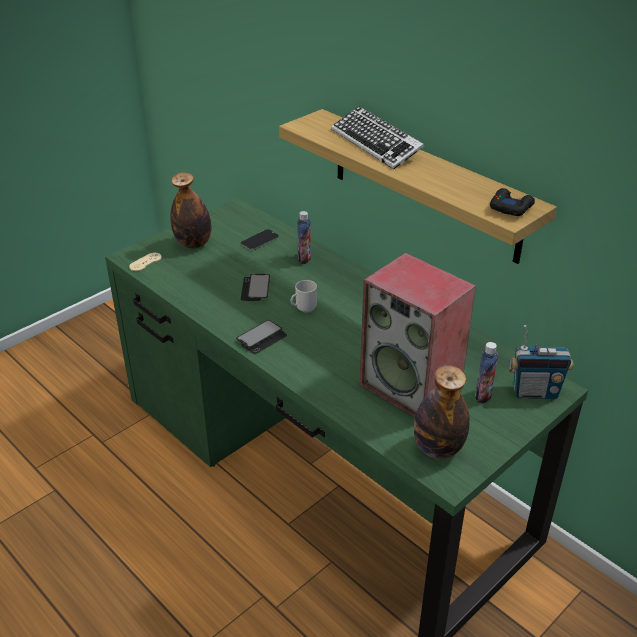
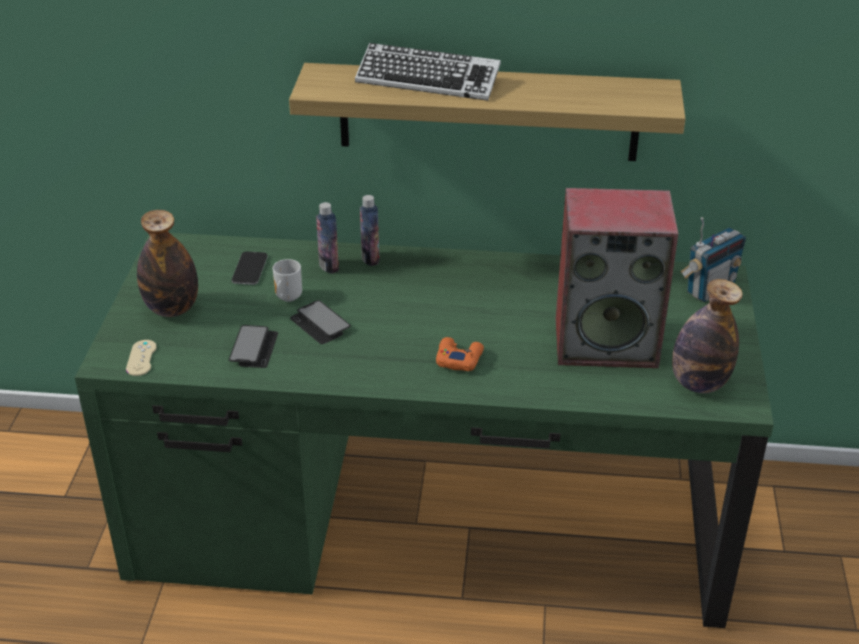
camera: 40 degrees left, 0 degrees up
(261, 338) = (401, 372): phone -> phone (254, 348)
(304, 309) = (403, 319): mug -> mug (287, 298)
(304, 348) = (458, 358): none -> orange game controller
(483, 395) = (674, 315): bottle -> bottle (370, 258)
(510, 207) = (647, 96): black game controller -> none

